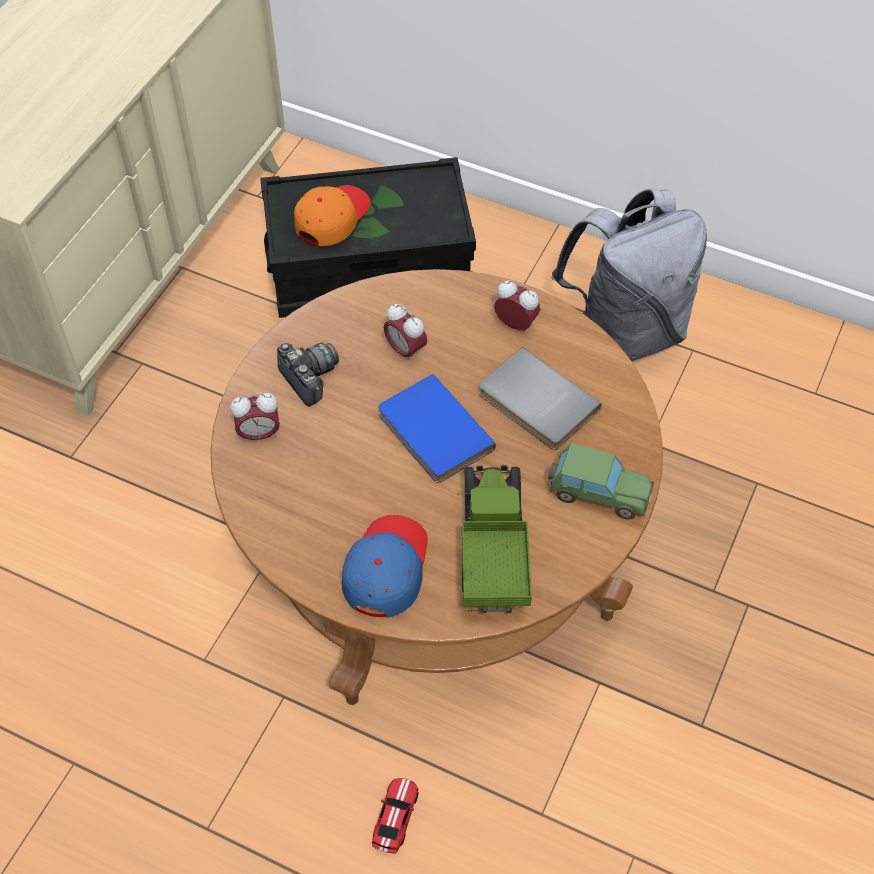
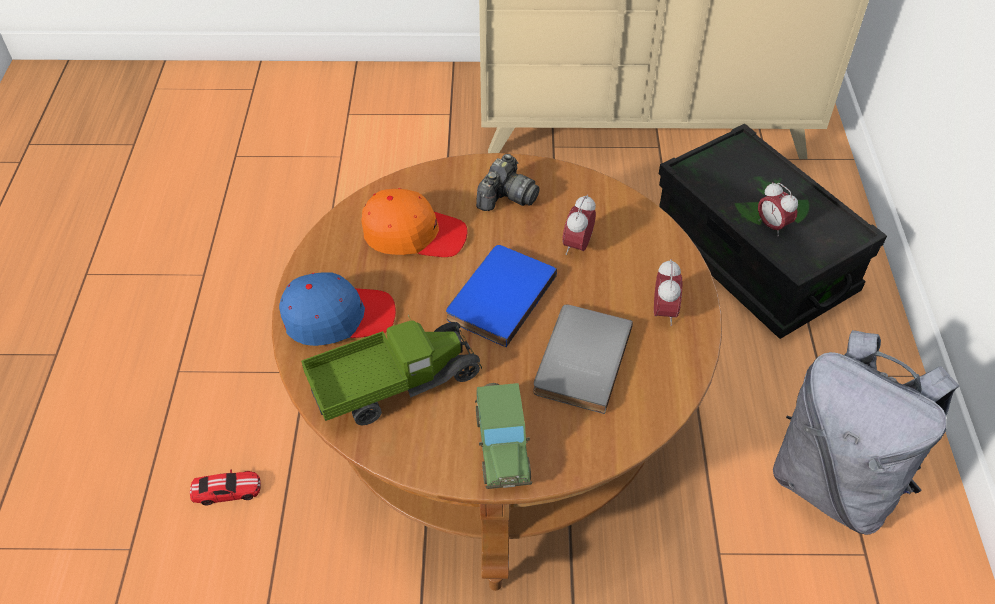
camera: 65 degrees right, 5 degrees down
(259, 434) = (431, 189): alarm clock -> alarm clock (772, 226)
(332, 218) = (742, 183): orange cap -> orange cap (414, 234)

